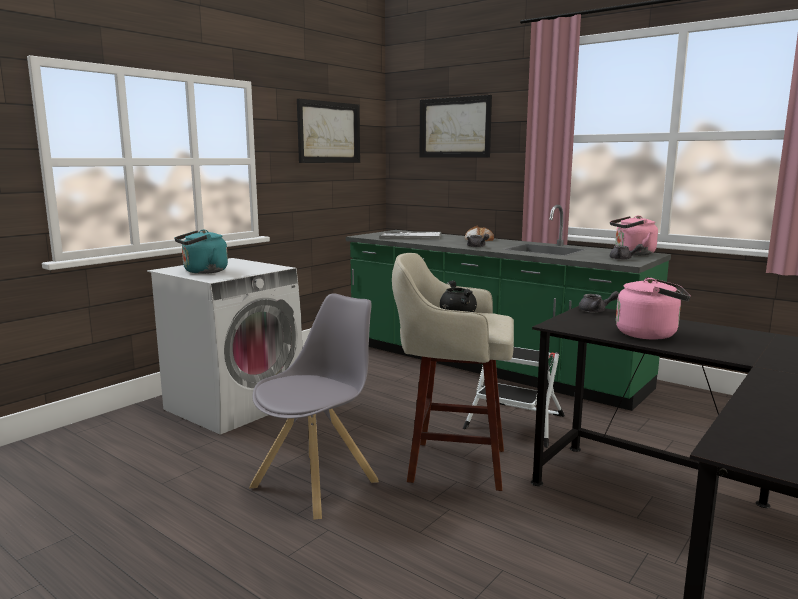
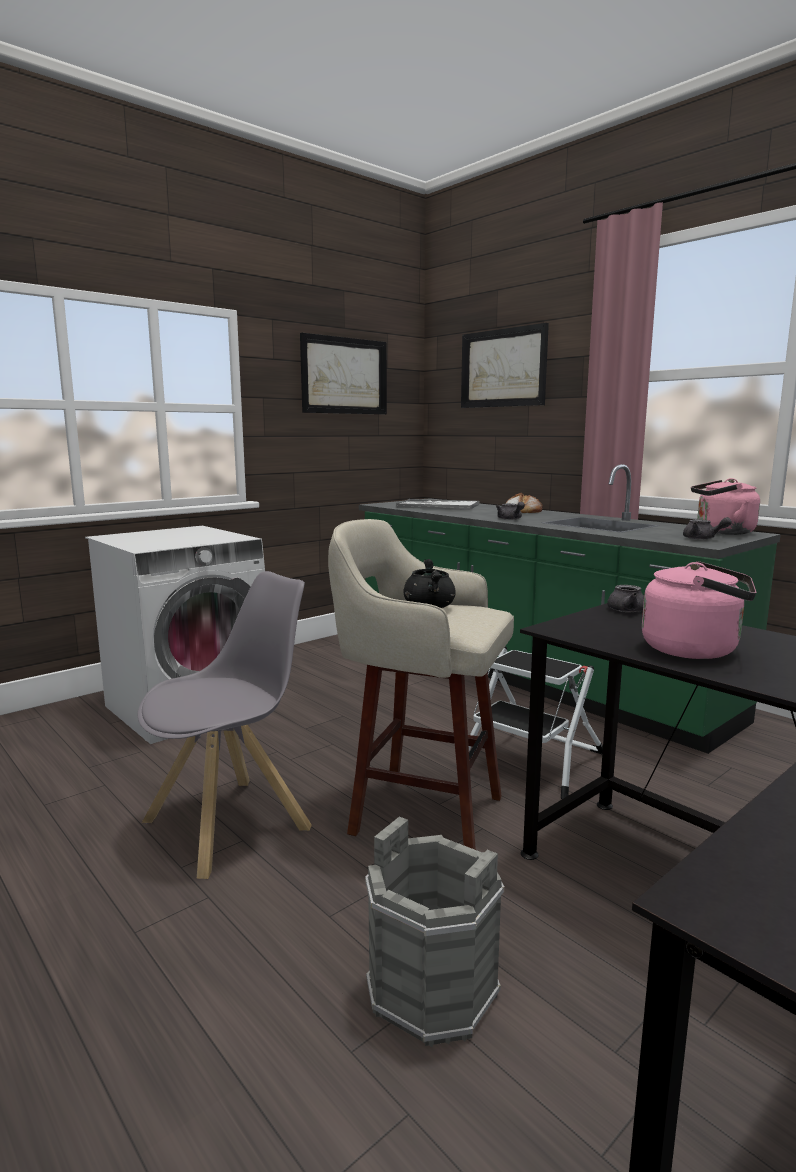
camera: 10 degrees right, 0 degrees up
(203, 272) = (144, 540): turquoise kettle -> none
(507, 564) = (433, 989): none -> grey bucket

